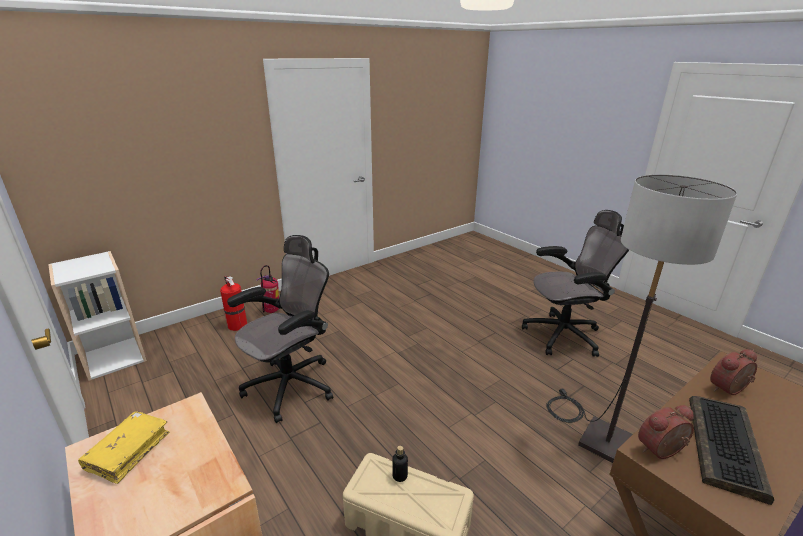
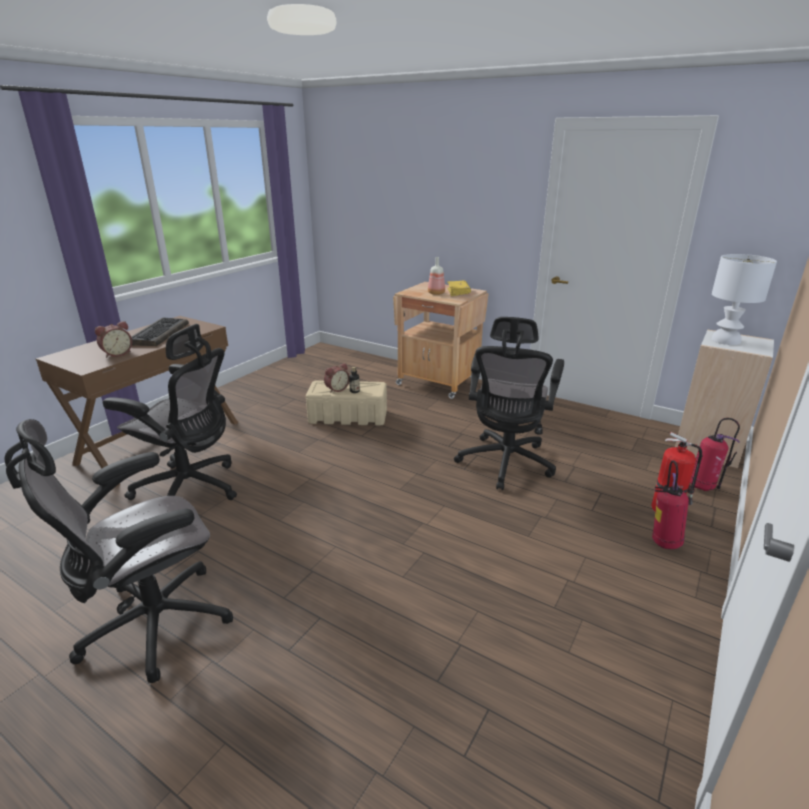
camera: 160 degrees right, 0 degrees up
(86, 269) = (726, 340): none -> white table lamp
(174, 457) = (436, 293): none -> bottle
(188, 331) = (703, 487): none -> fire extinguisher
(594, 433) = (189, 489): floor lamp -> office chair
(662, 452) = (200, 328): alarm clock -> alarm clock (336, 389)

